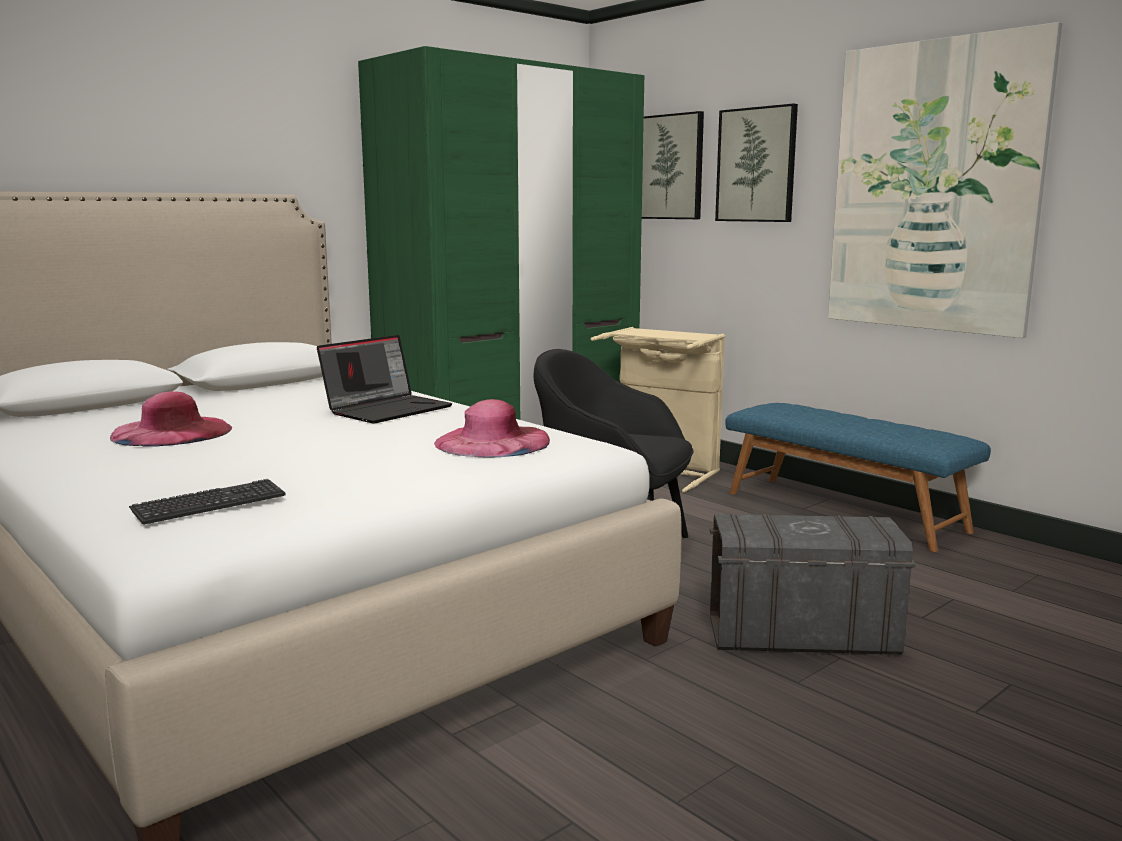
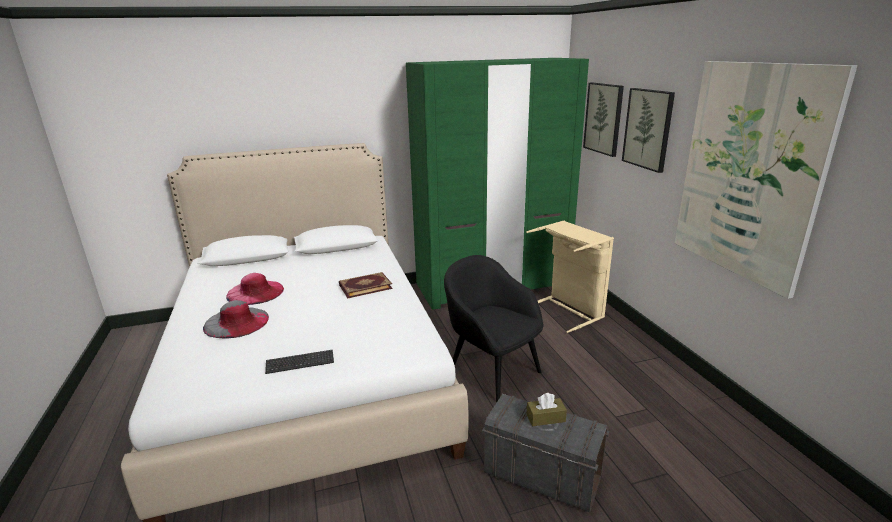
camera: 25 degrees right, 10 degrees up
(190, 459) = (236, 322): none -> grey hat
(210, 504) = (206, 367): keyboard -> keyboard (300, 363)
(388, 409) = (365, 286): laptop -> book
(492, 441) = (381, 332): pink hat -> none
(804, 524) = (545, 418): none -> brown tissue box
(844, 511) = (659, 371): blue bench -> none

